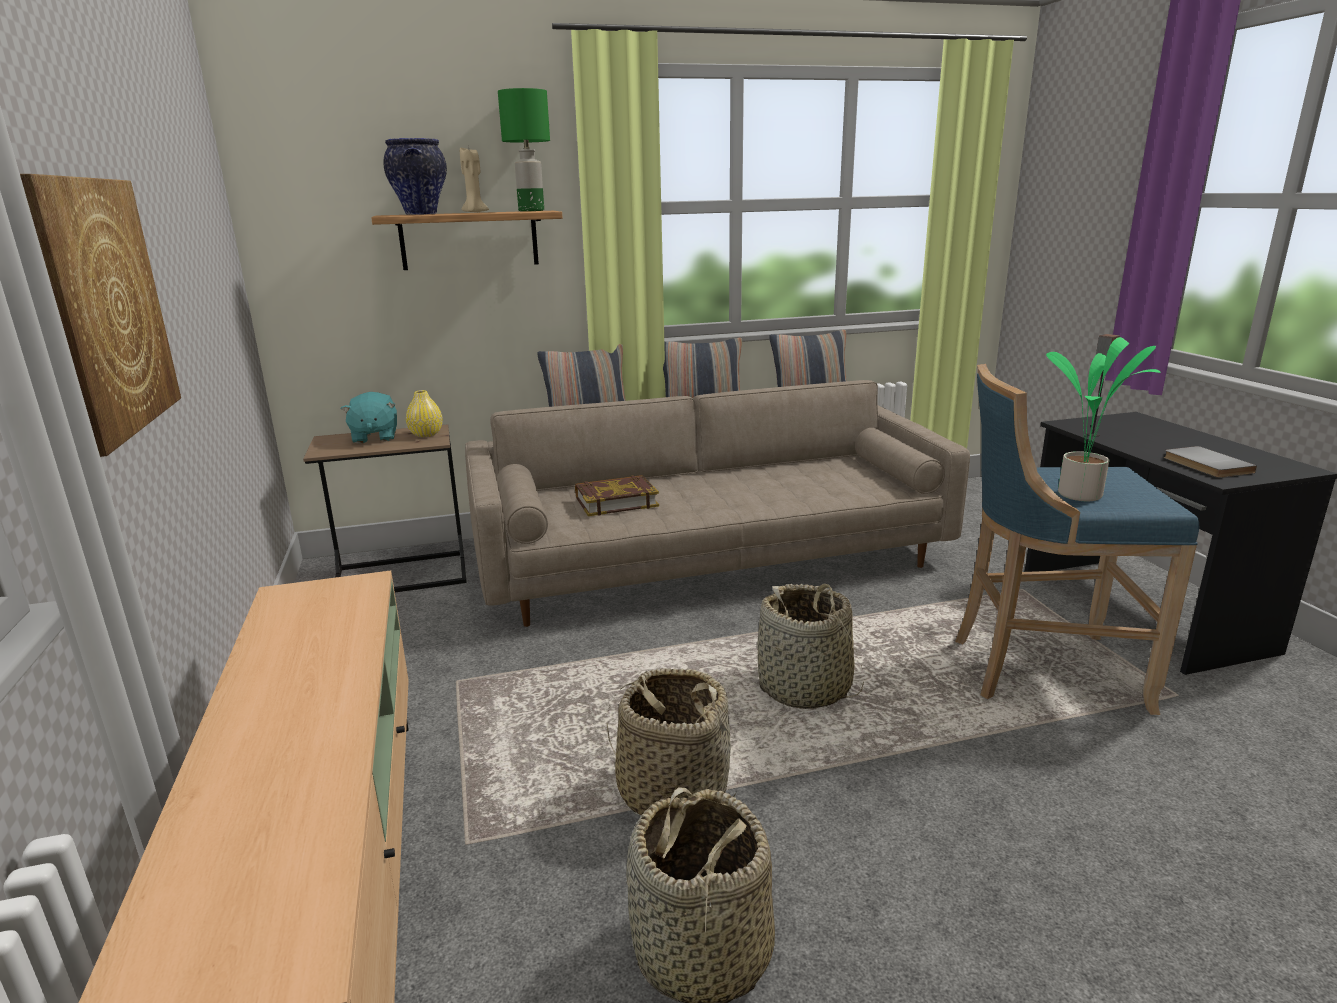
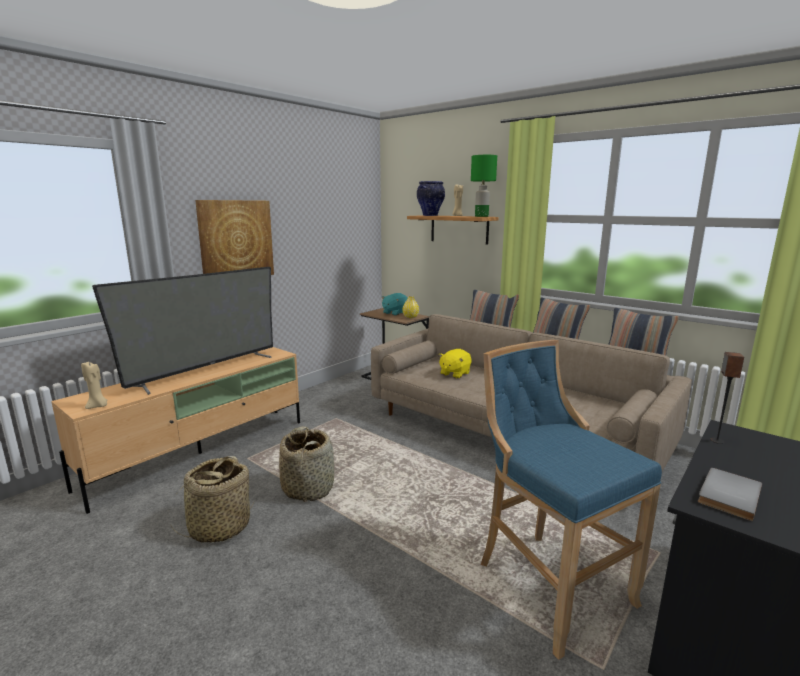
camera: 55 degrees right, 5 degrees down
(305, 929) = (98, 406): none -> beige candle
(306, 692) = (206, 370): none -> television
(616, 501) = (454, 373): book -> yellow plush toy
(805, 688) = (420, 497): basket -> none
(1083, 495) = (551, 452): potted plant -> none

